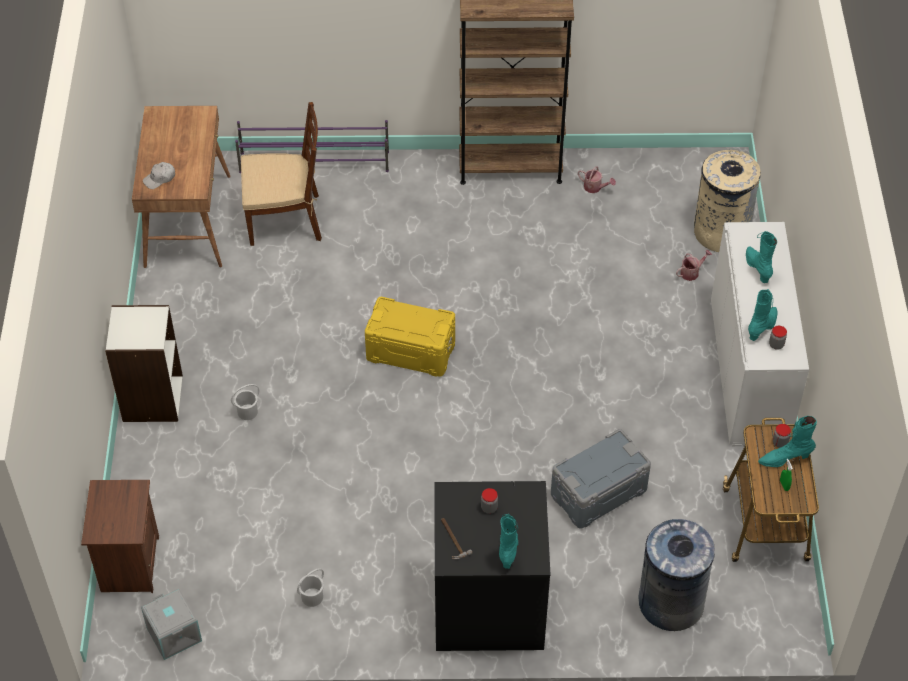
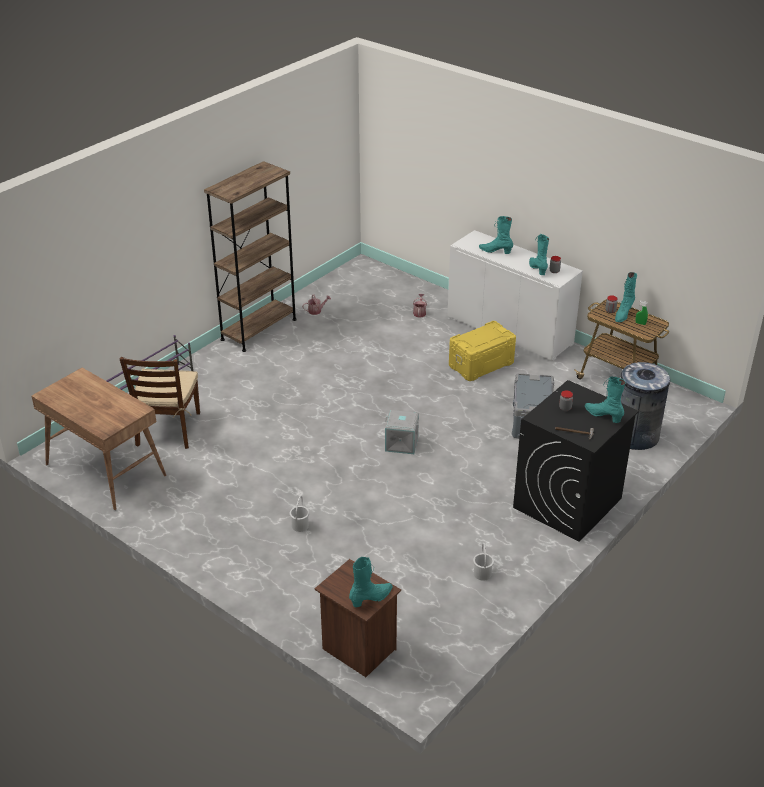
camera: 50 degrees left, 15 degrees down
(111, 529) = (371, 598): none -> turquoise boot
(152, 398) = (231, 564): white bookcase -> none
(160, 178) = (105, 419): white cap -> none
(175, 634) = (443, 656): grey storage box -> grey storage box (402, 443)
(285, 219) = (168, 429): brown chair -> brown chair turned 150 degrees clockwise
(410, 351) = (342, 435): yellow storage box -> yellow storage box (481, 364)
(721, 232) = (405, 290): beige trash can -> none

